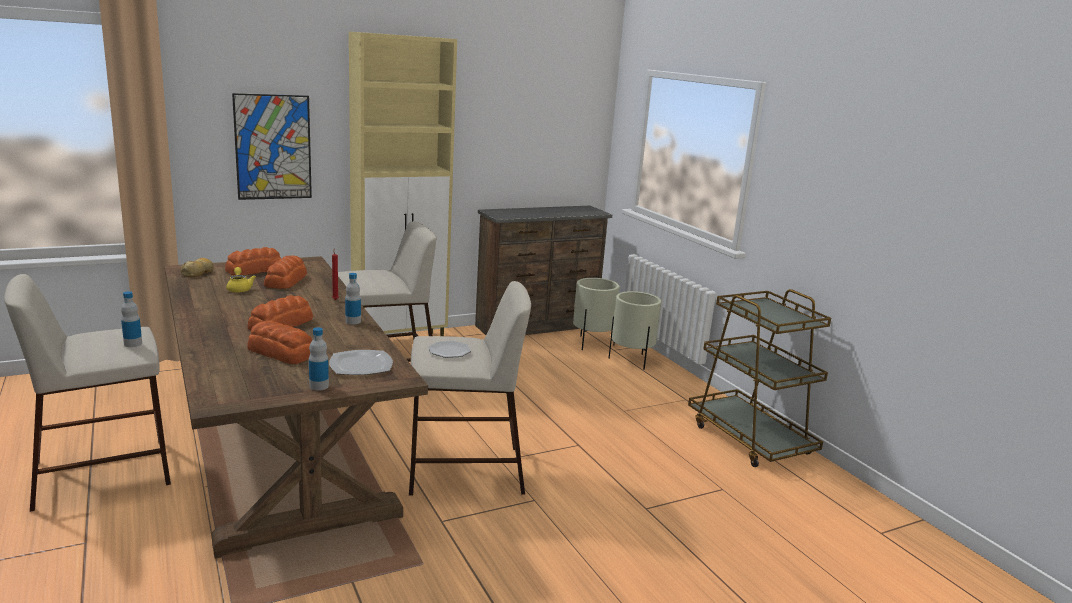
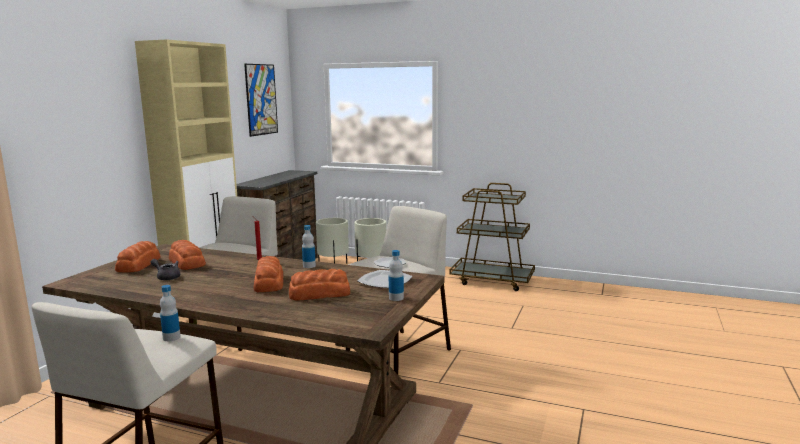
camera: 40 degrees left, 5 degrees down
(198, 273) = (94, 280): bread -> none
(239, 289) = (167, 277): yellow teapot -> grey teapot
(273, 147) = (86, 153): picture -> picture (261, 99)

